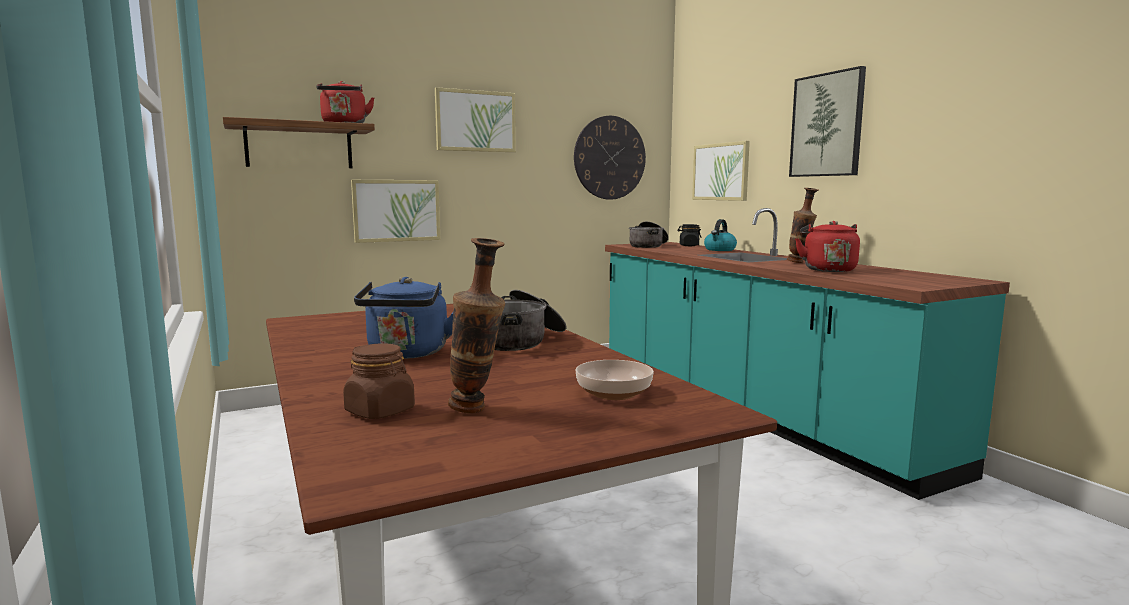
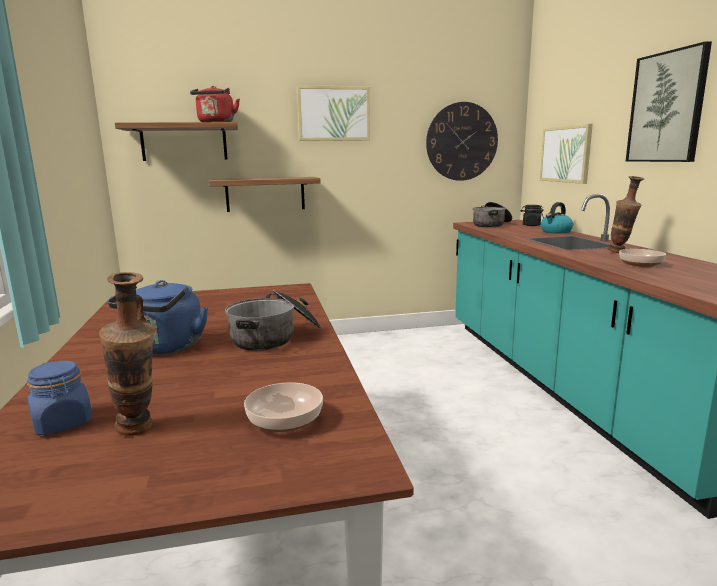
camera: 15 degrees right, 5 degrees up
(380, 411) = (63, 423): brown jar -> blue jar
(396, 210) = (265, 194): picture -> shelf
(827, 269) = (641, 265): red kettle -> bowl

